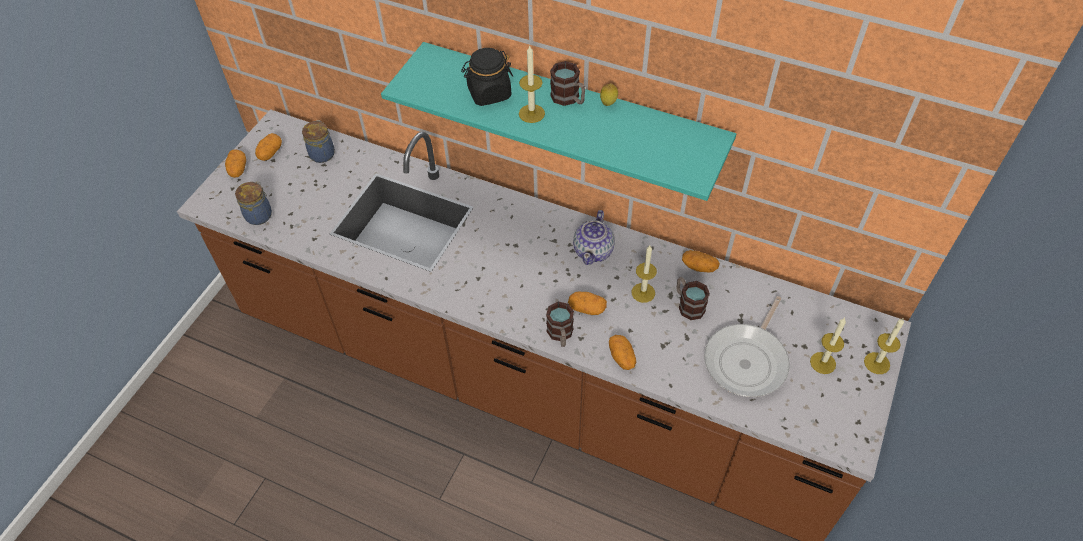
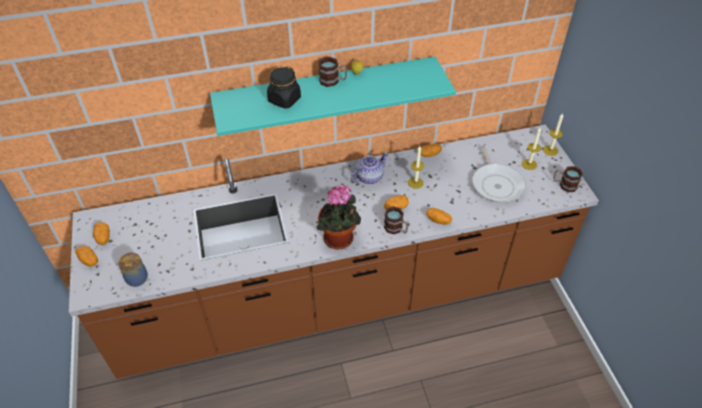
camera: 40 degrees left, 5 degrees down
(322, 153) = (143, 218): jar -> none
(485, 306) = (339, 240): none -> potted plant
(531, 113) = (321, 98): candle -> none
(594, 251) = (368, 177): teapot -> teapot turned 105 degrees counterclockwise
(688, 305) = (443, 175): mug -> mug (564, 185)

